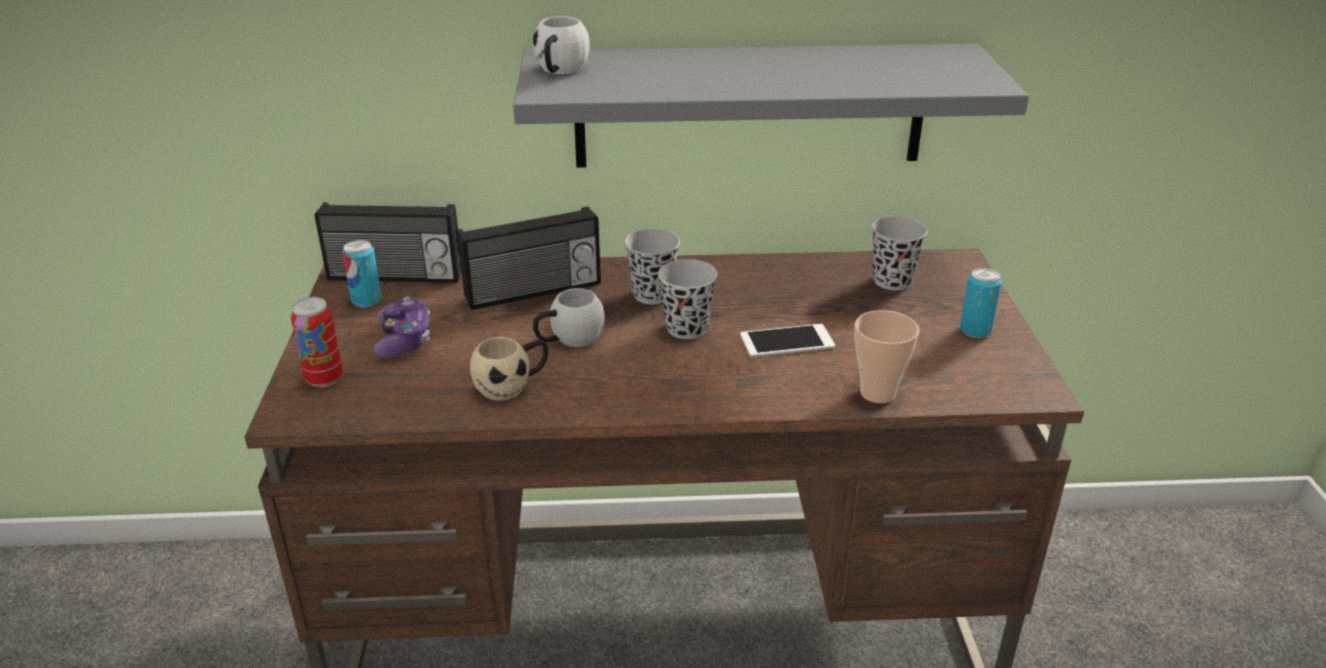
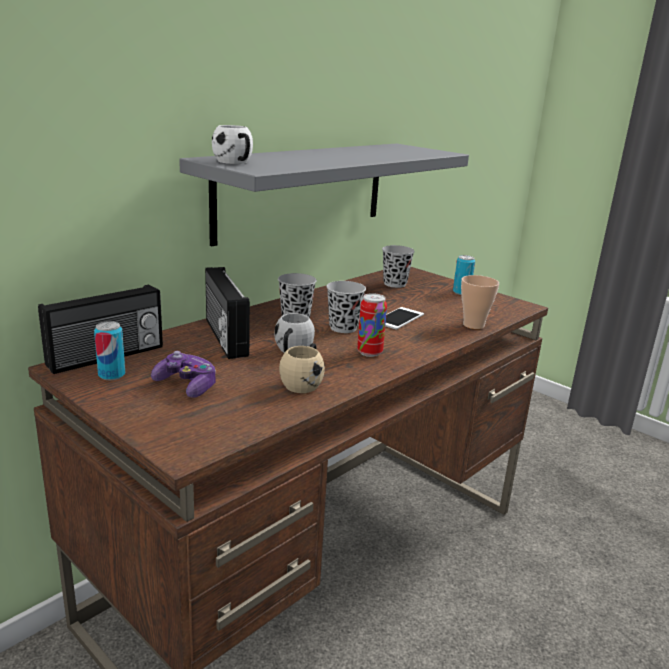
camera: 45 degrees left, 10 degrees down
(324, 379) = (171, 425): can -> can (369, 352)
(534, 292) = (224, 337): radio -> radio turned 135 degrees clockwise

